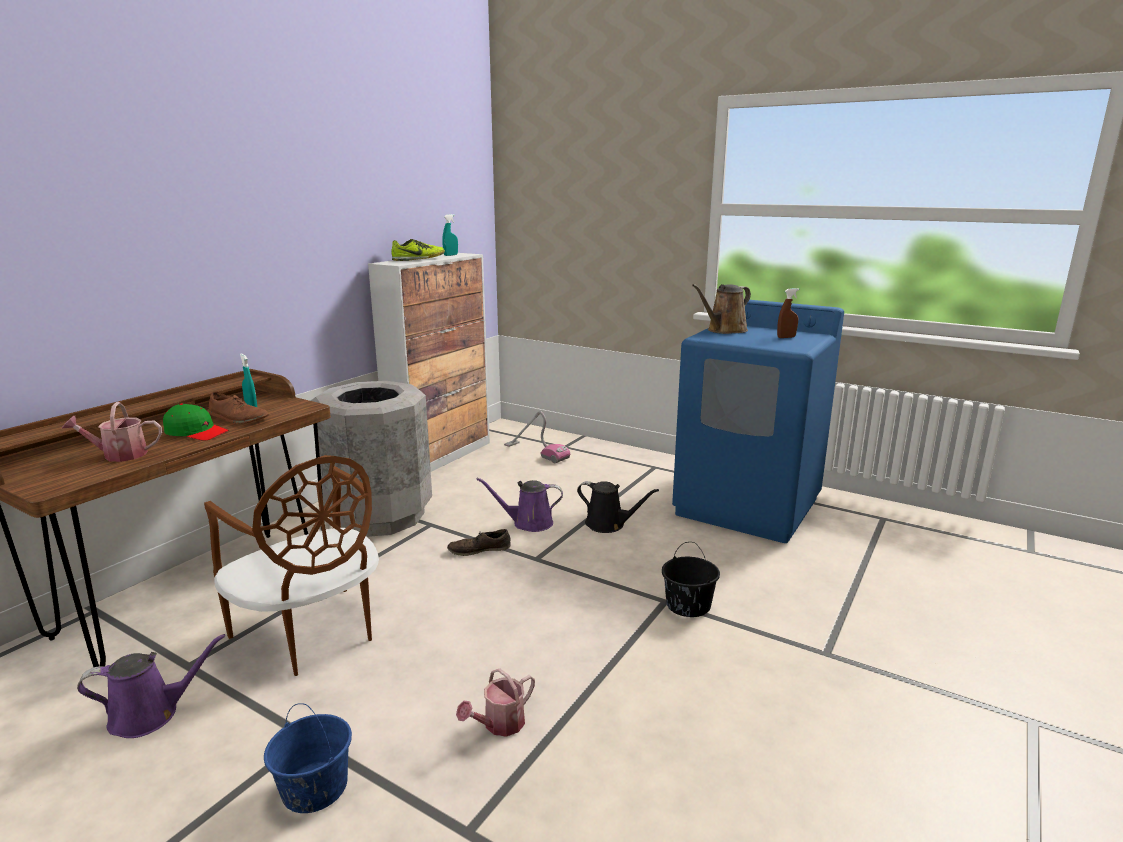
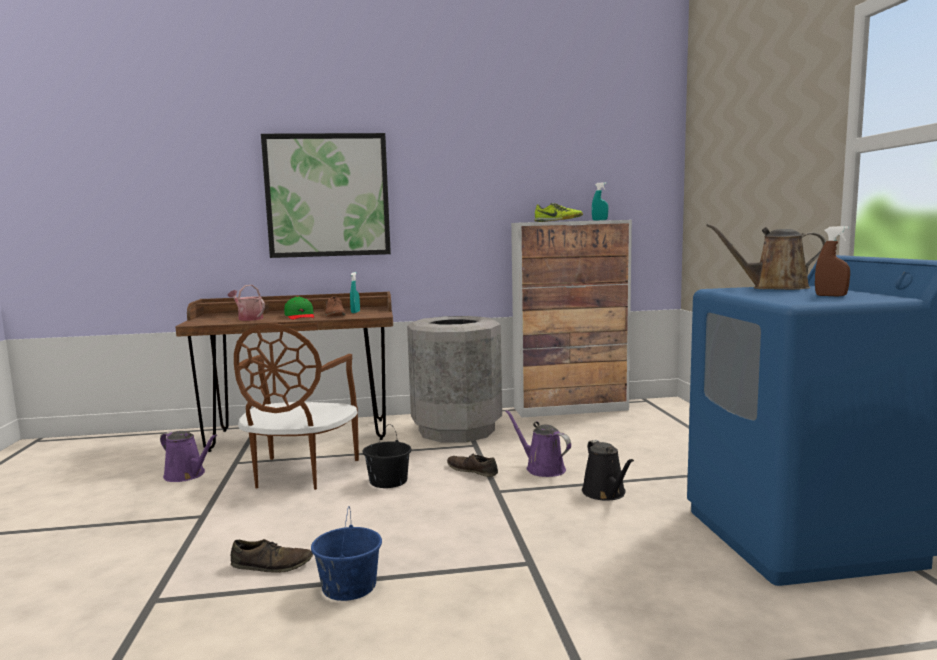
camera: 50 degrees right, 10 degrees down
(147, 242) = (327, 195): none -> picture
(314, 787) = (160, 538): blue bucket -> blue bucket (349, 586)
(499, 725) = (272, 565): watering can -> brown shoe
(536, 452) = (656, 426): vacuum cleaner -> none
(688, 605) = (543, 575): black bucket -> black bucket (388, 481)

